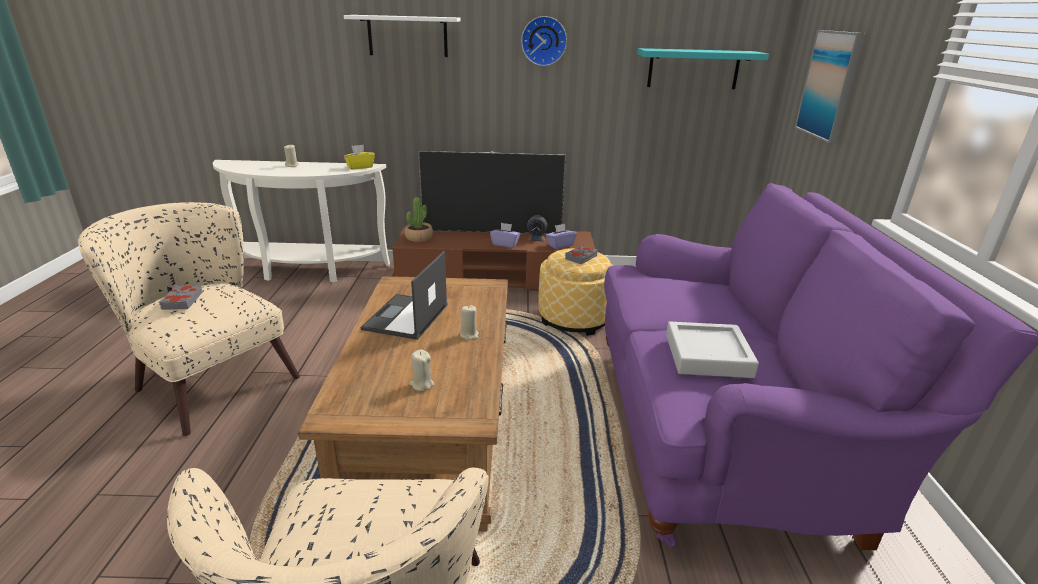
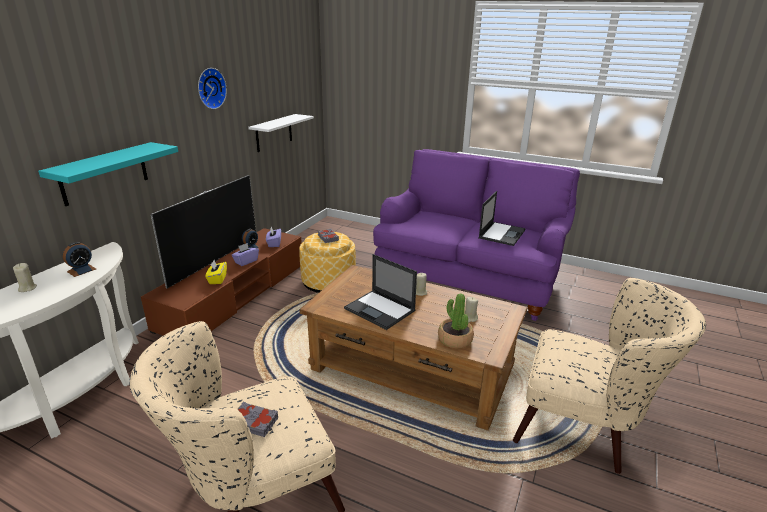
camera: 65 degrees left, 0 degrees up
(327, 169) = (81, 270): none -> alarm clock
(360, 167) = (103, 254): yellow tissue box -> yellow tissue box (217, 279)
(407, 36) = (105, 104): white shelf -> white shelf (274, 133)
(419, 237) = (180, 294): potted plant -> potted plant (455, 339)
(693, 69) = (288, 92): turquoise shelf -> turquoise shelf (104, 173)
(707, 356) = (502, 233): grey tray -> laptop
(829, 85) = (380, 91): picture -> none

